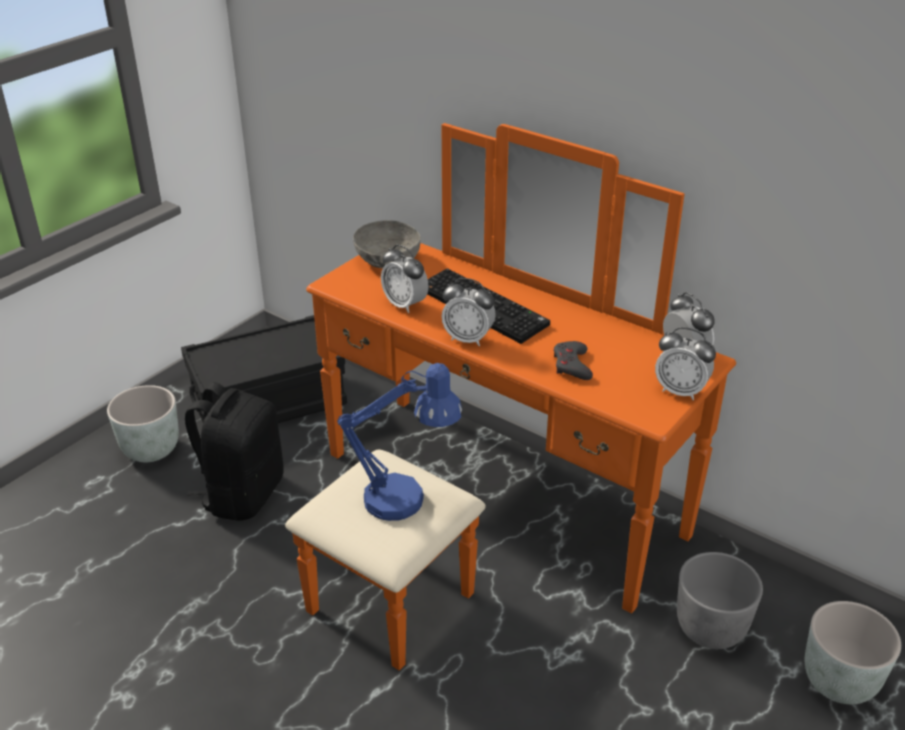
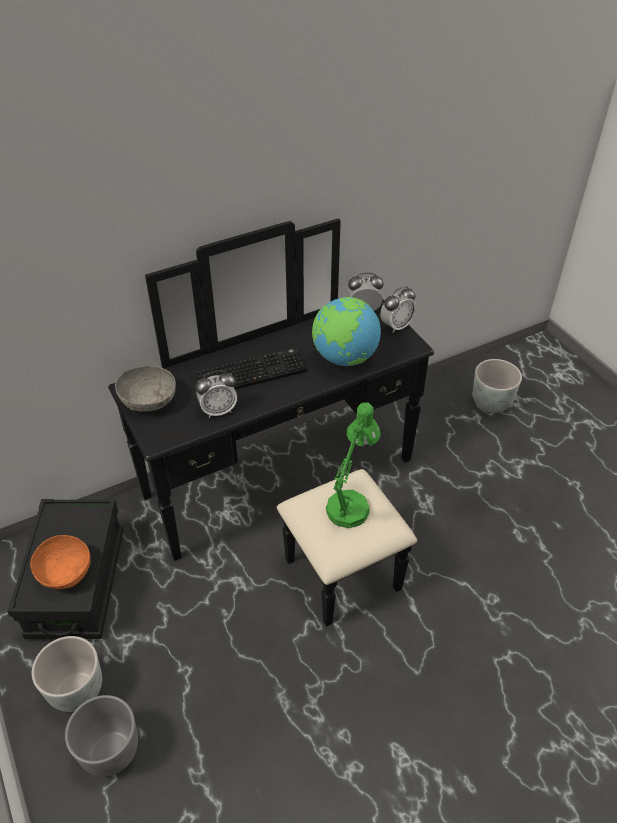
camera: 65 degrees left, 10 degrees up
(238, 361) = (65, 572): none -> orange bowl
(242, 494) = (180, 633): black backpack -> none
(407, 499) = (351, 503): blue table lamp -> green table lamp
(468, 338) = (284, 393): alarm clock -> none
(480, 517) = (294, 497): orange dresser -> black dresser
(572, 365) = (344, 358): grey game controller -> globe
(711, 629) = (437, 433): grey planter -> grey planter (111, 750)

